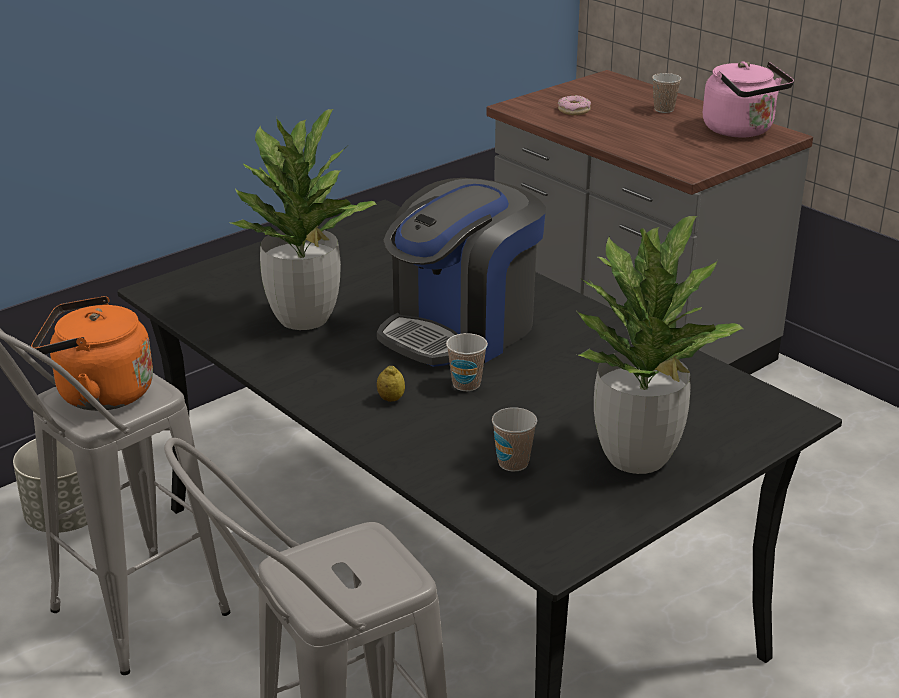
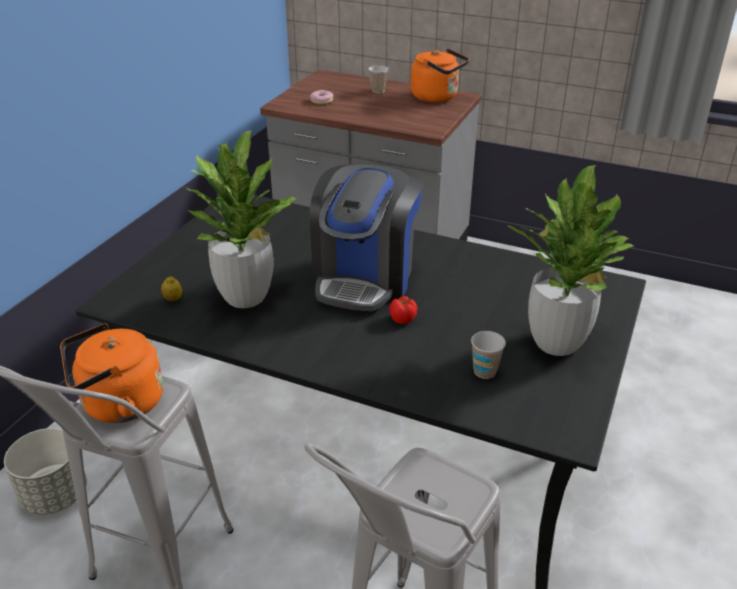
camera: 25 degrees left, 5 degrees up
(391, 399) = (361, 345): lemon -> lemon (173, 299)
(466, 384) = (403, 319): cup -> tomato
(741, 131) = (437, 97): pink kettle -> orange kettle

